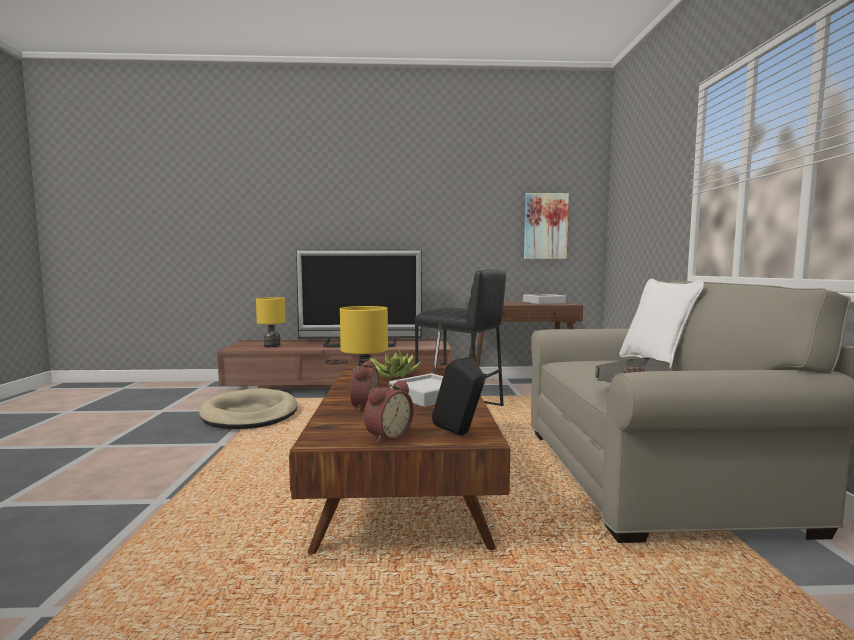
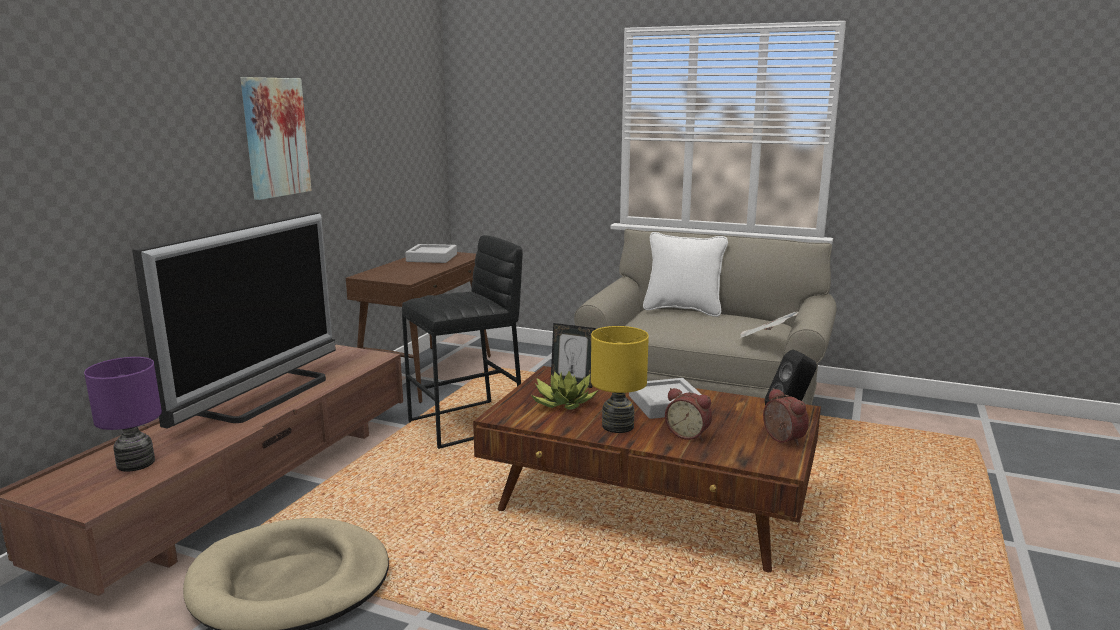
camera: 65 degrees left, 10 degrees up
(272, 346) = (136, 463): yellow table lamp -> purple table lamp
(545, 226) = (403, 151): picture -> picture (275, 137)

